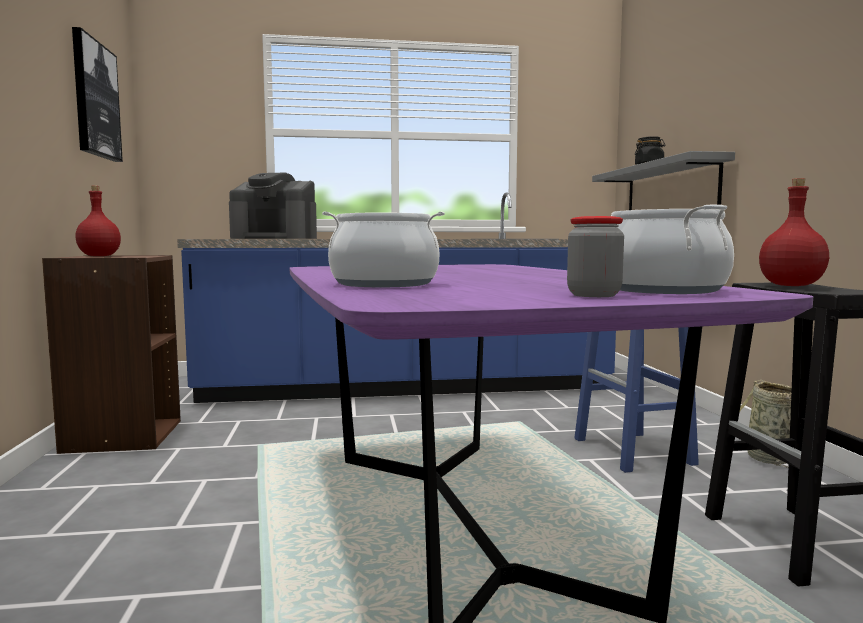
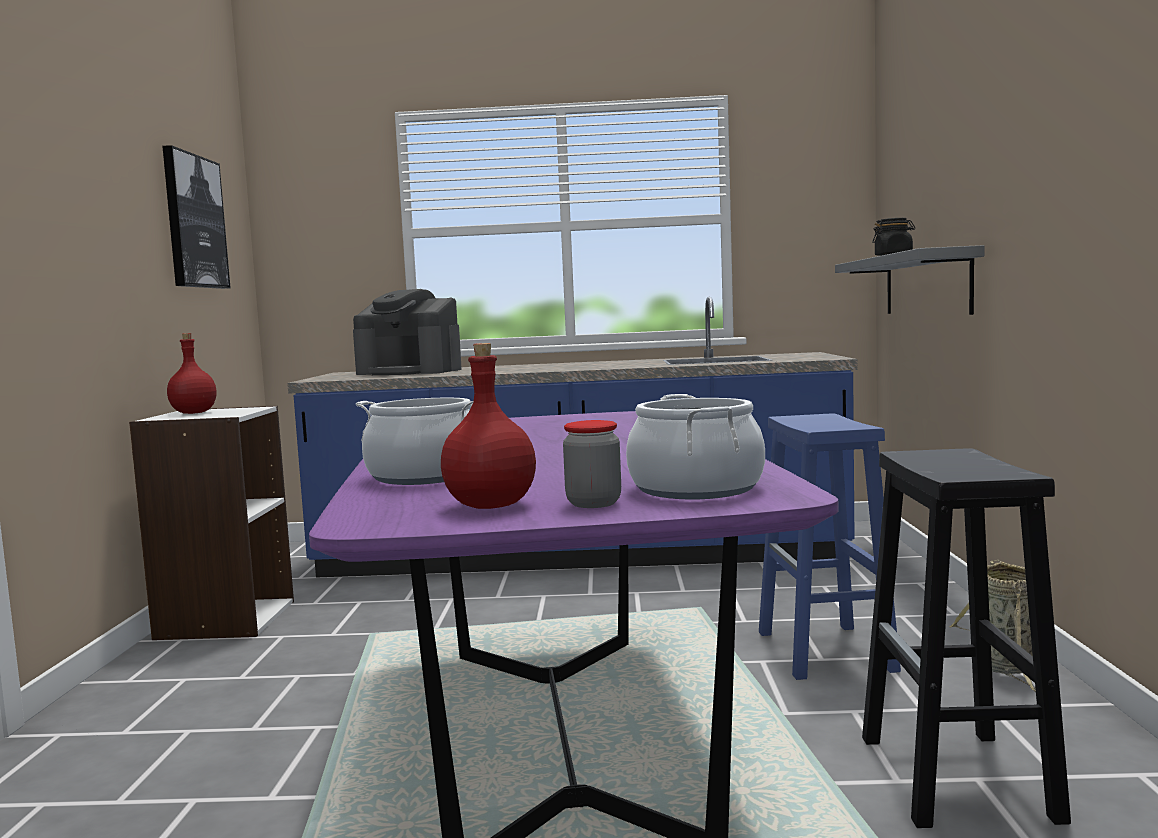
camera: 10 degrees right, 0 degrees up
(122, 436) = (225, 620): brown bookcase -> white bookcase
(792, 285) = (937, 459): red bottle -> red bottle (492, 506)

